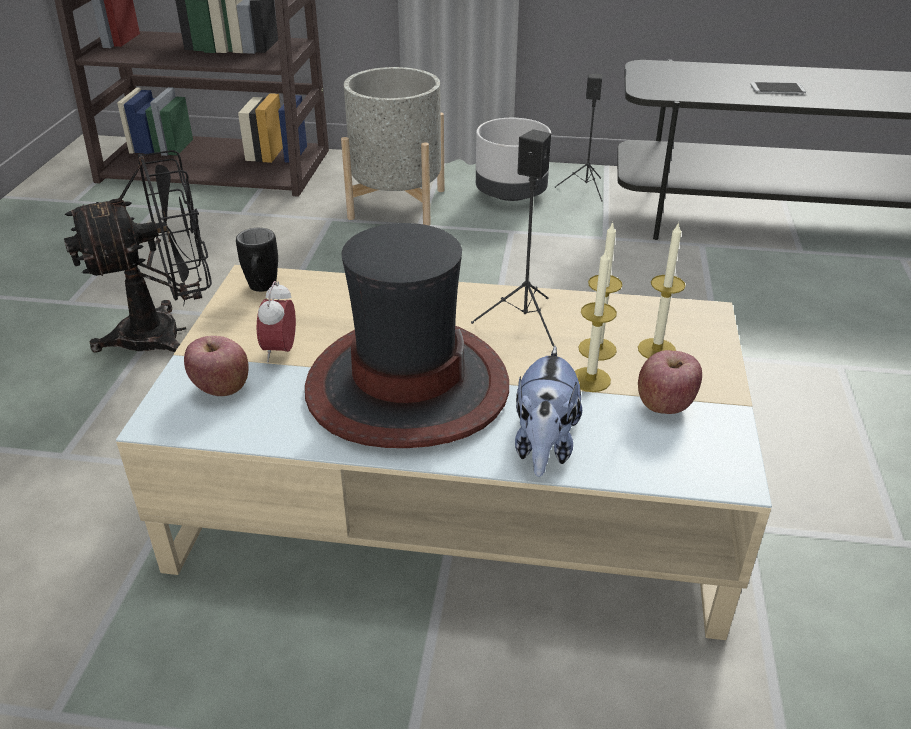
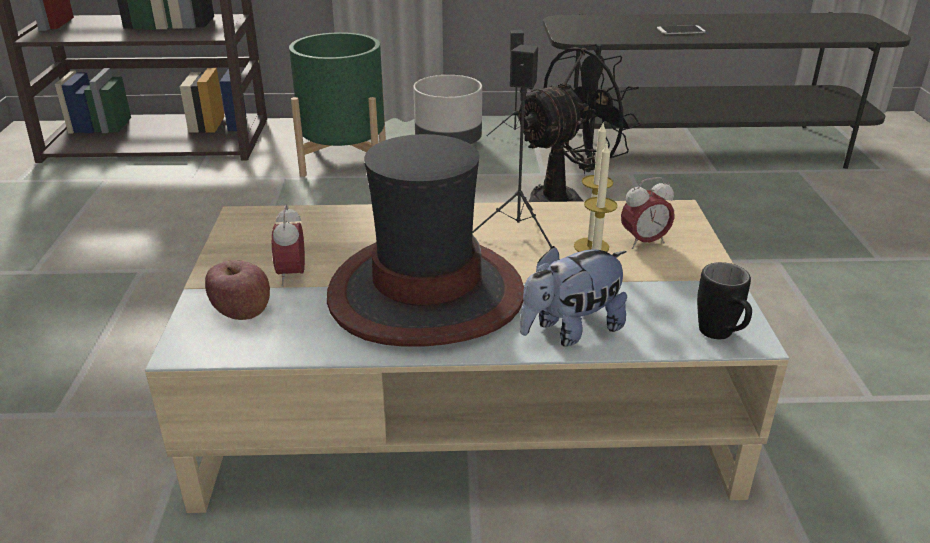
camera: 10 degrees left, 5 degrees down
(167, 333) = (143, 291): black fan -> black fan (565, 202)
(262, 290) = (257, 225): black mug -> black mug (721, 336)
(397, 204) = (344, 160): grey planter -> green planter
(544, 446) = (571, 330): plush toy -> plush toy turned 60 degrees clockwise
(656, 349) = (644, 242): candle -> alarm clock
(665, 404) = (667, 285): apple -> none

